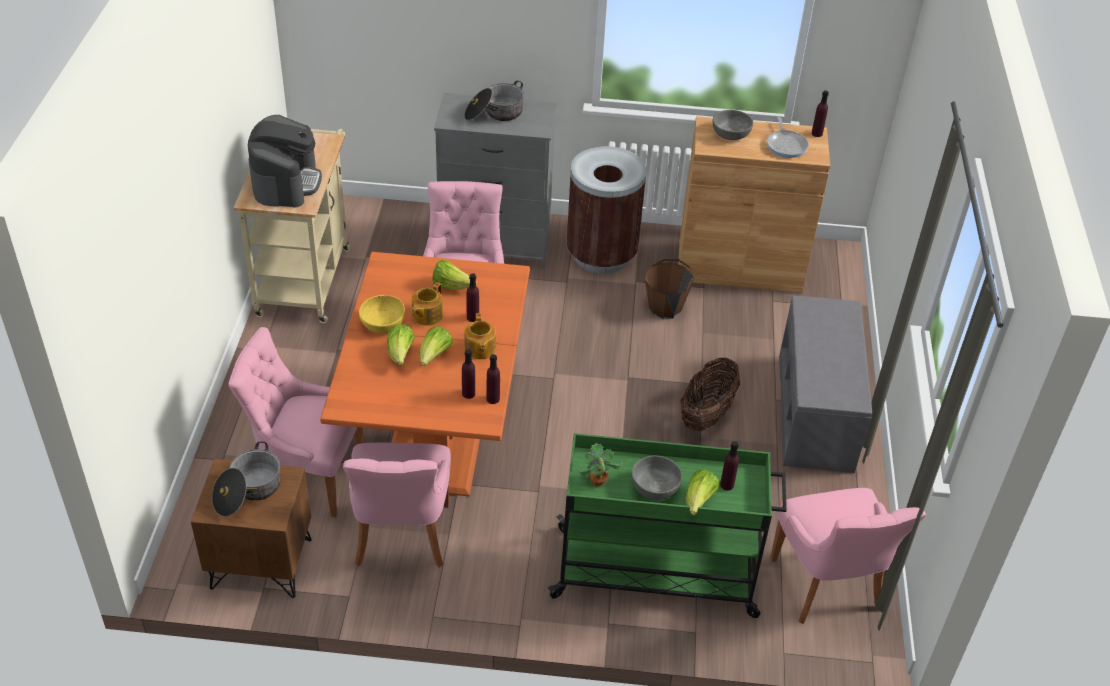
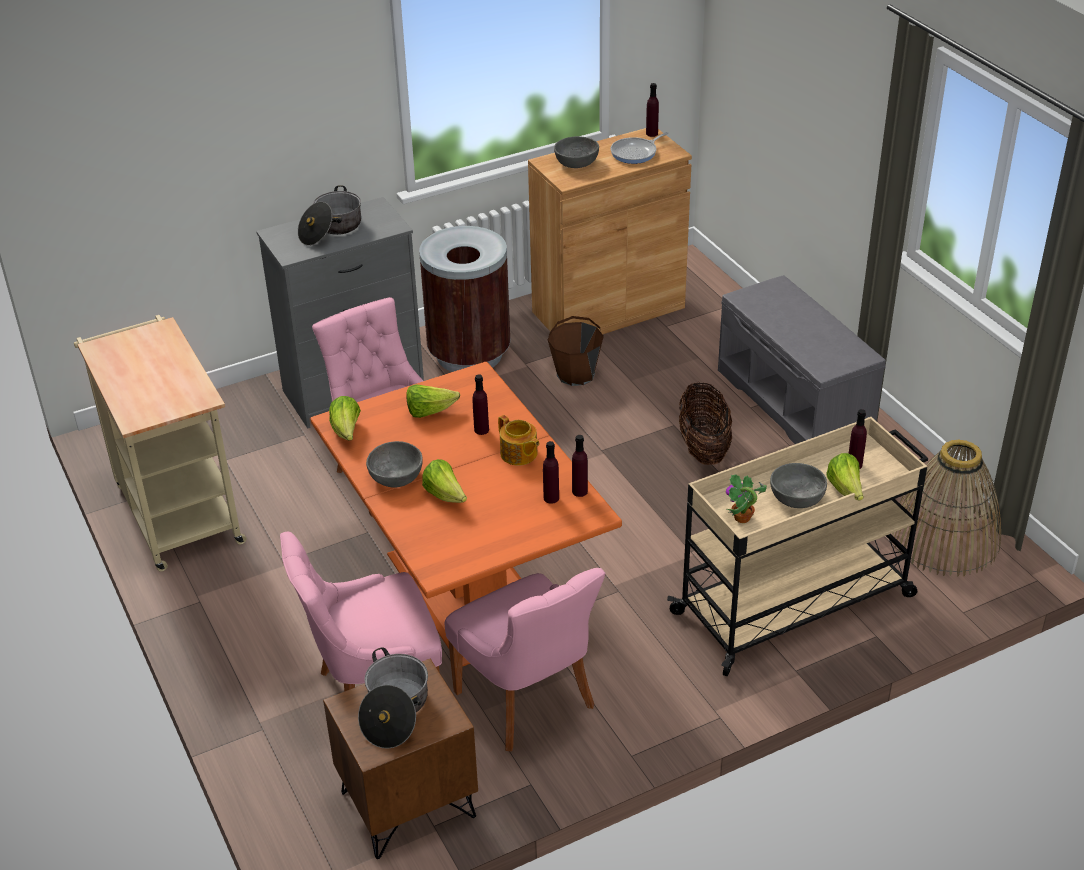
camera: 30 degrees left, 5 degrees down
(286, 182) = (157, 386): coffee machine -> none
(382, 323) = (396, 476): yellow bowl -> grey bowl
(426, 315) = (433, 449): teapot -> none
(434, 356) = (481, 481): lettuce -> lettuce (346, 431)
(658, 573) = (796, 604): green cart -> beige cart
(786, 145) = (636, 153): frying pan -> frying pan turned 90 degrees clockwise
(828, 587) = (944, 539): pink chair -> basket

